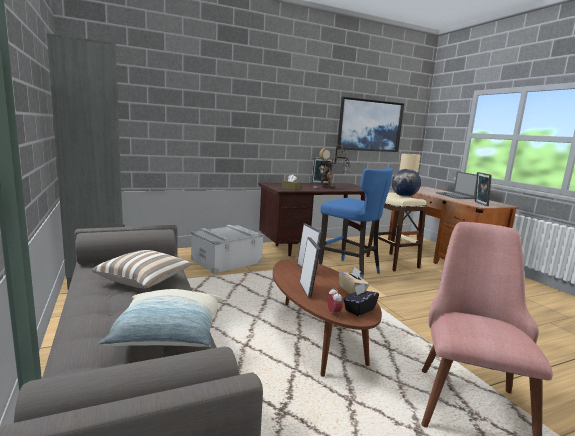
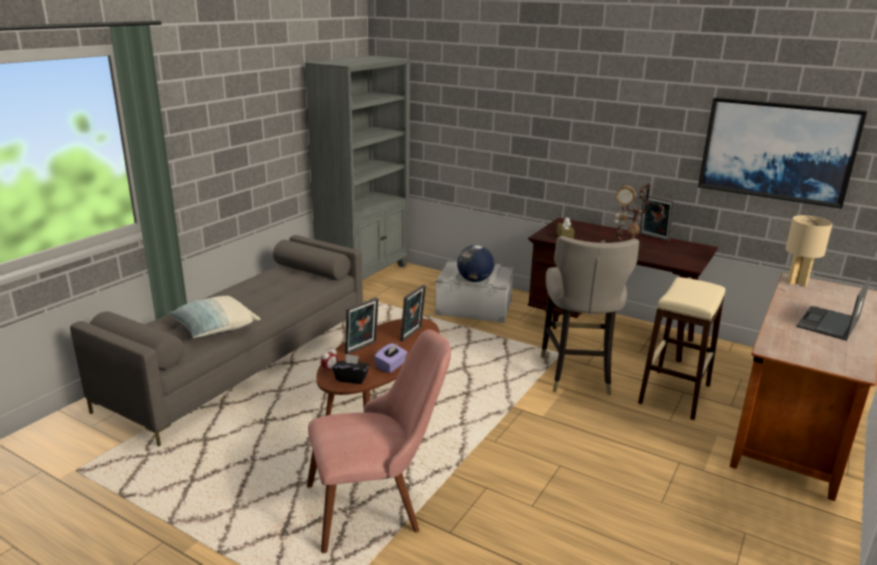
camera: 55 degrees right, 10 degrees up
(145, 280) = (280, 291): pillow -> none
(350, 271) = (577, 375): blue stool -> grey stool
(352, 290) = (391, 366): beige tissue box -> purple tissue box
(404, 196) = (694, 293): globe -> globe (474, 280)
(479, 204) = (795, 348): picture frame -> none

